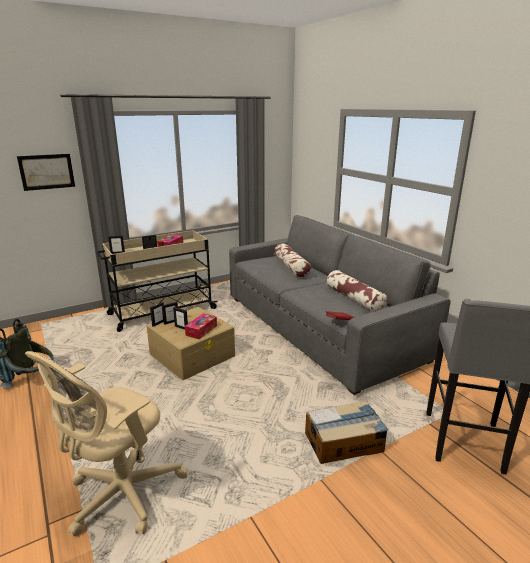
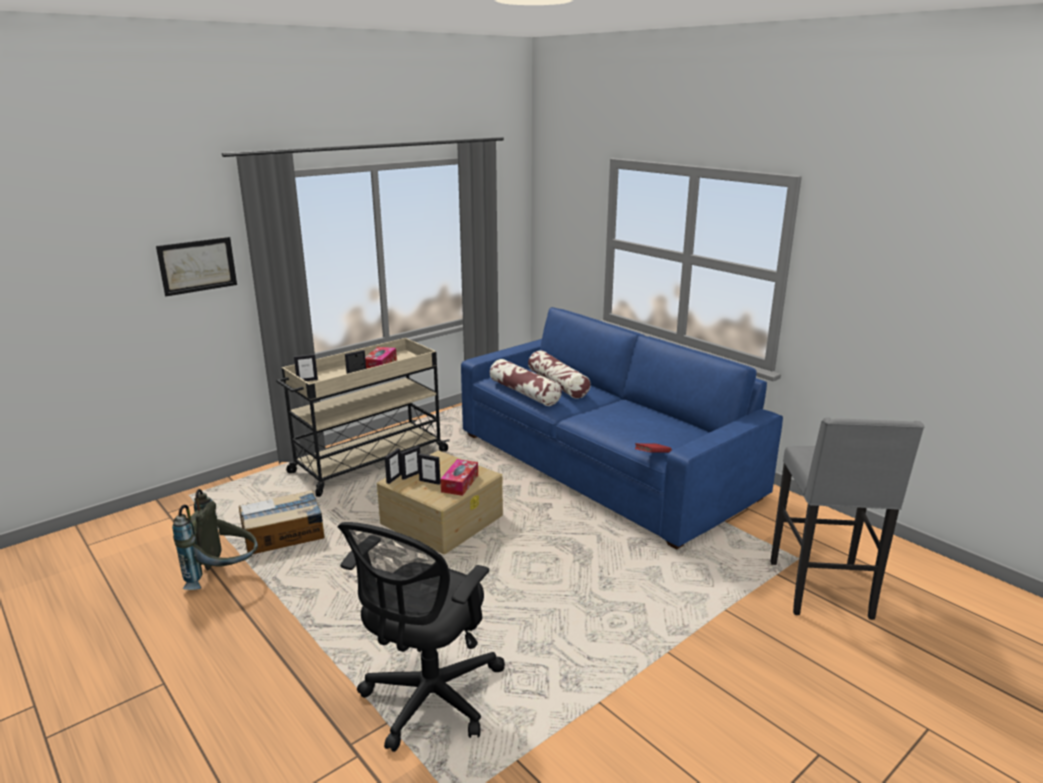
camera: 10 degrees left, 0 degrees up
(120, 495) = (428, 701): beige office chair -> black office chair
(320, 326) = (604, 465): grey sofa -> blue sofa
(344, 442) = (682, 607): cardboard box -> cardboard box (284, 535)
(354, 299) = (660, 424): pillow -> pillow (524, 392)

